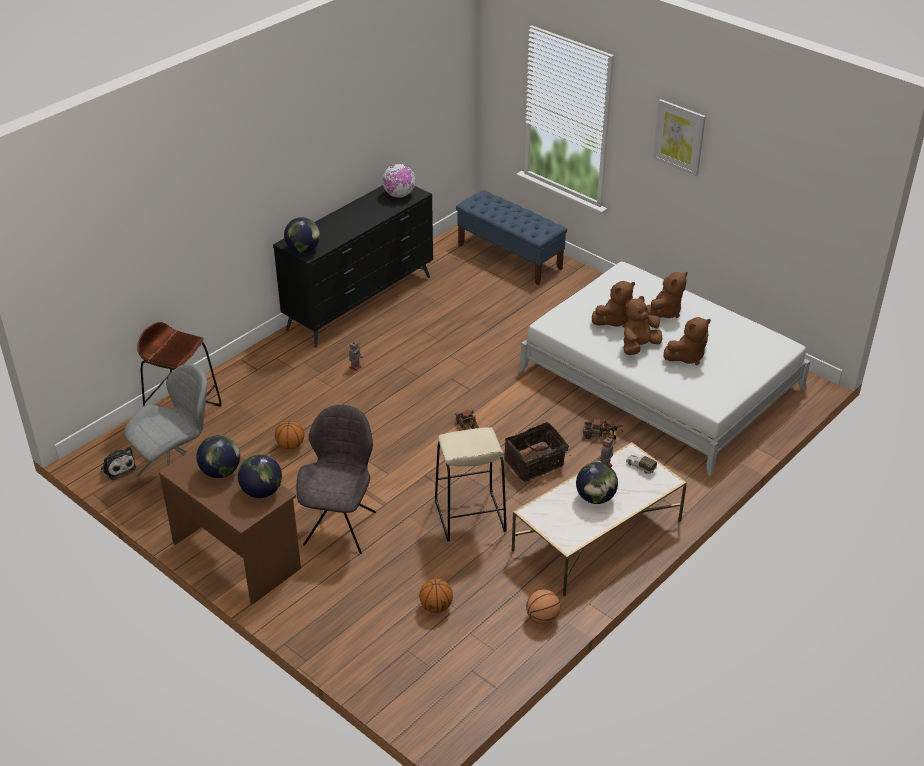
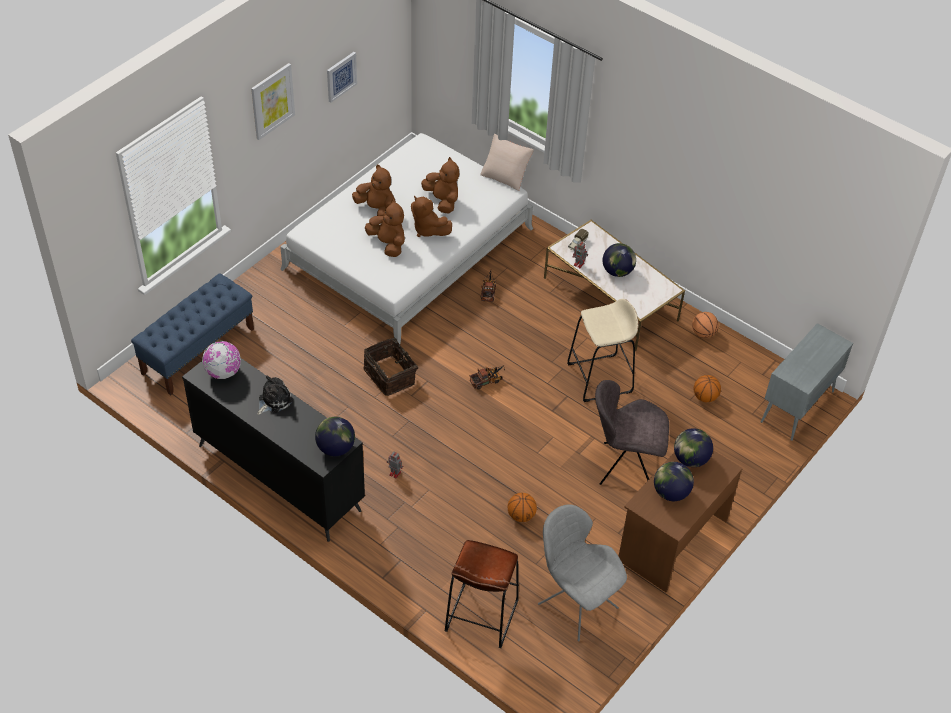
camera: 95 degrees left, 10 degrees up
(117, 467) = (568, 662): plush toy -> plush toy (274, 400)
(413, 699) = (797, 407): none -> grey cabinet
(535, 464) = (529, 335): basket -> basket (391, 375)
(740, 405) = (505, 176): none -> beige pillow
(762, 197) = (341, 76): none -> picture

